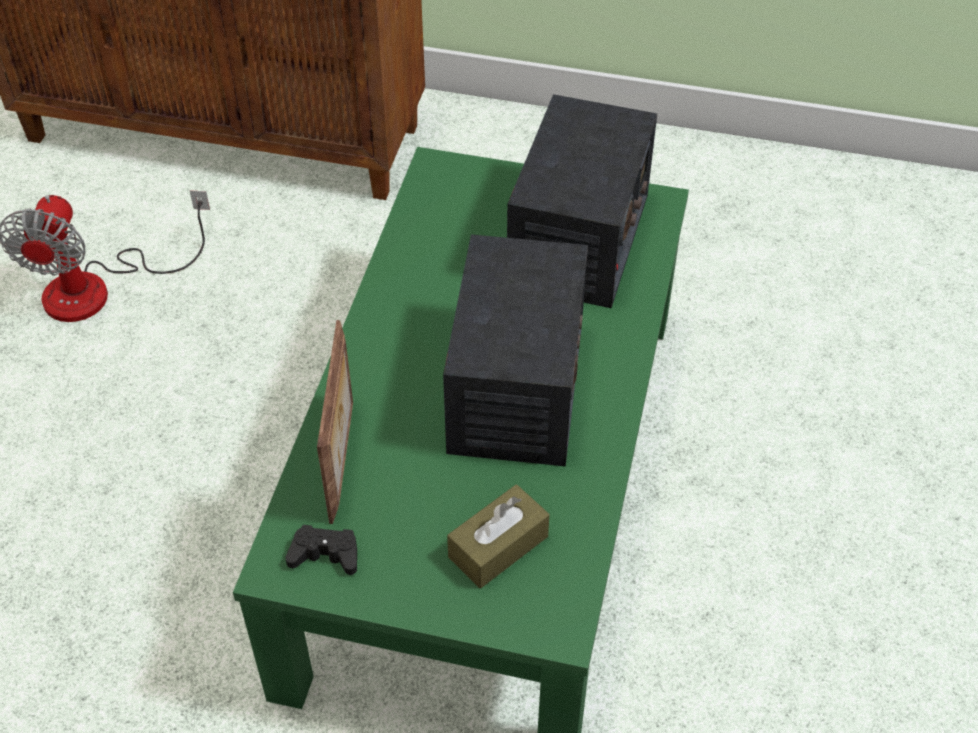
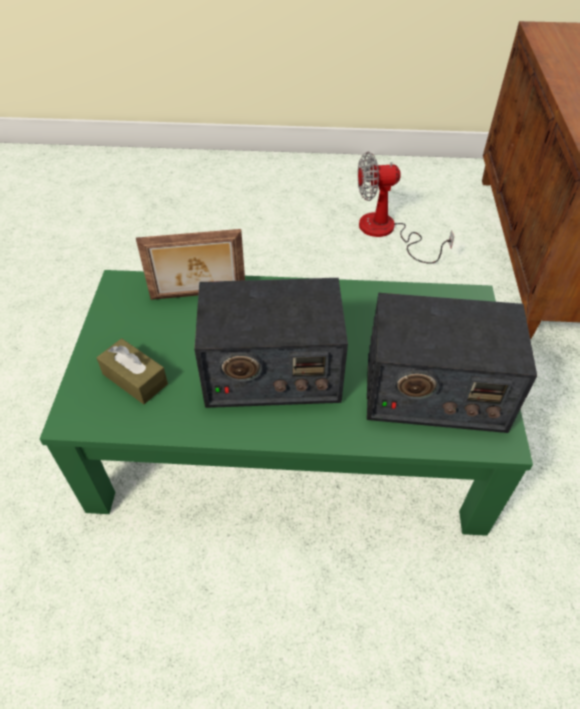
camera: 80 degrees right, 0 degrees up
(325, 555) = (128, 300): black game controller -> none

